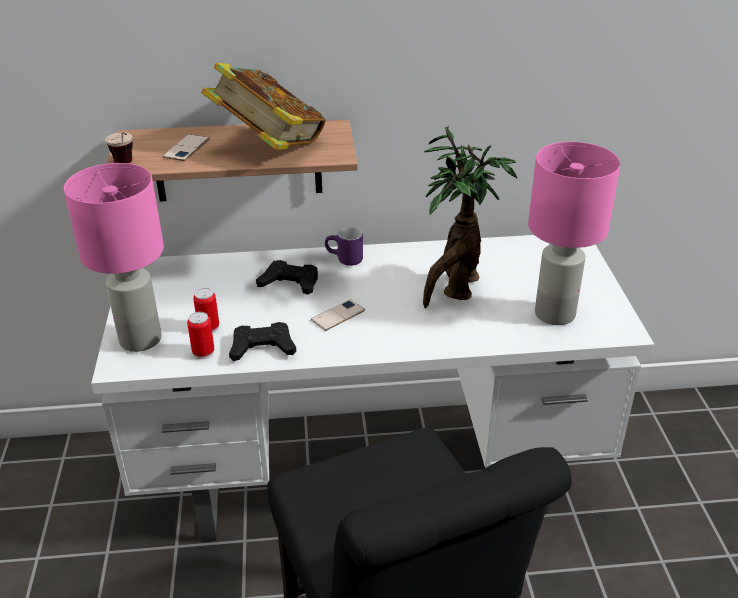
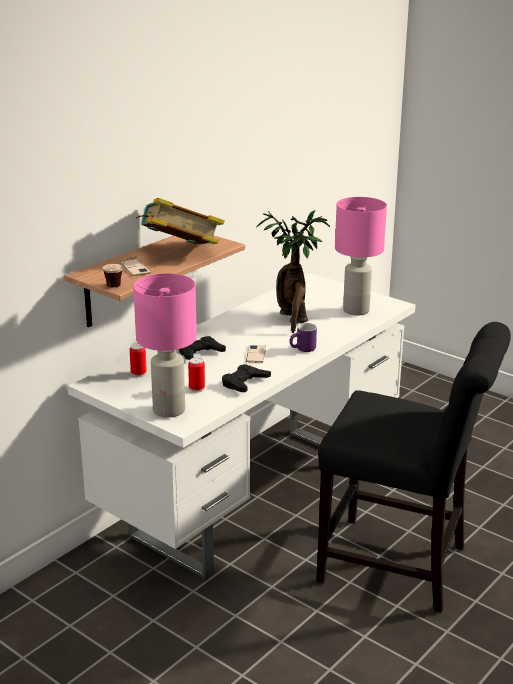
camera: 45 degrees left, 10 degrees down
(203, 352) = (217, 398): can -> can (138, 373)
(344, 260) = (209, 331): purple mug -> purple mug (303, 350)

